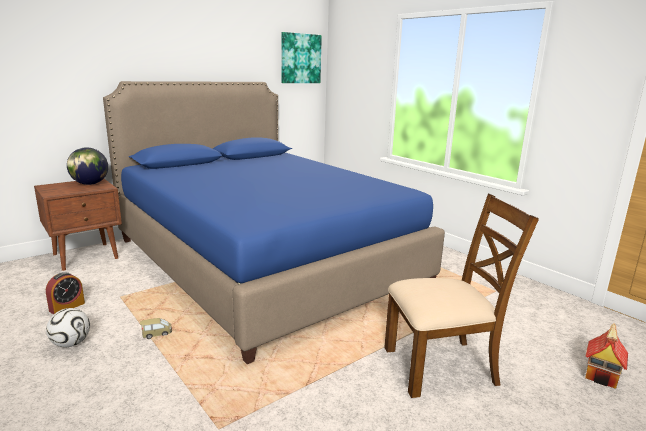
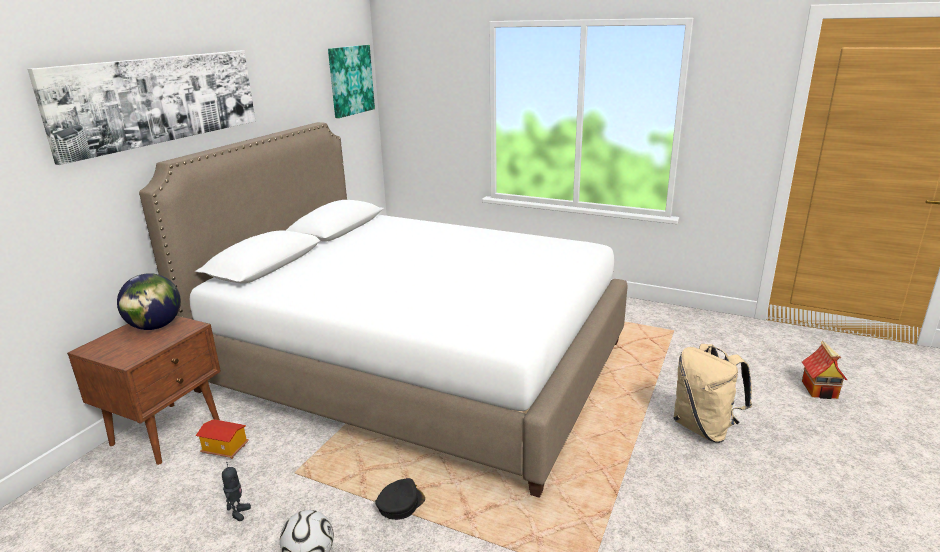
camera: 25 degrees left, 5 degrees up
(67, 307) = (238, 513): alarm clock -> toy robot
(101, 273) = (224, 449): none -> toy house
(130, 42) = (159, 99): none -> picture
(157, 334) = (401, 502): toy car -> black cap
(264, 261) = (416, 366): blue bed -> white bed
(441, 366) = (704, 428): brown chair -> beige backpack

